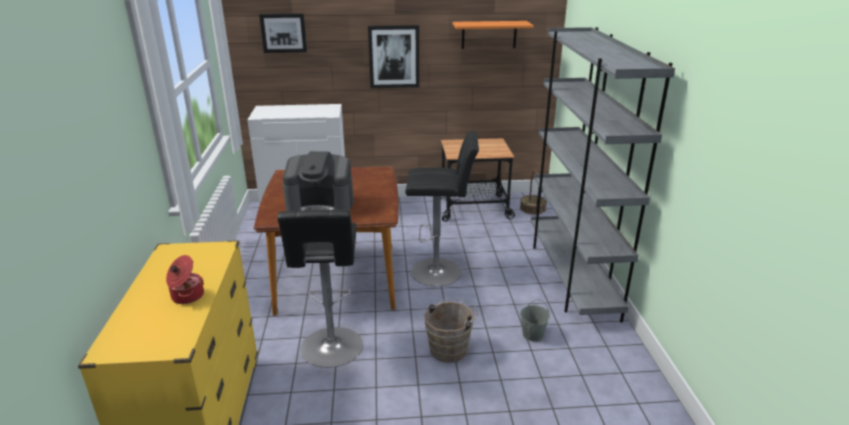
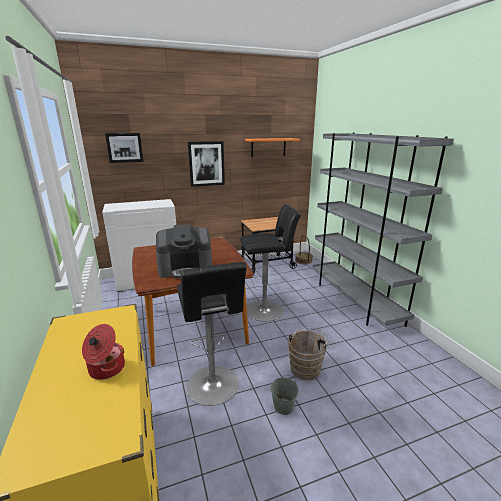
camera: 15 degrees left, 5 degrees down
(532, 334) = (356, 345): grey bucket -> grey bucket (283, 406)

